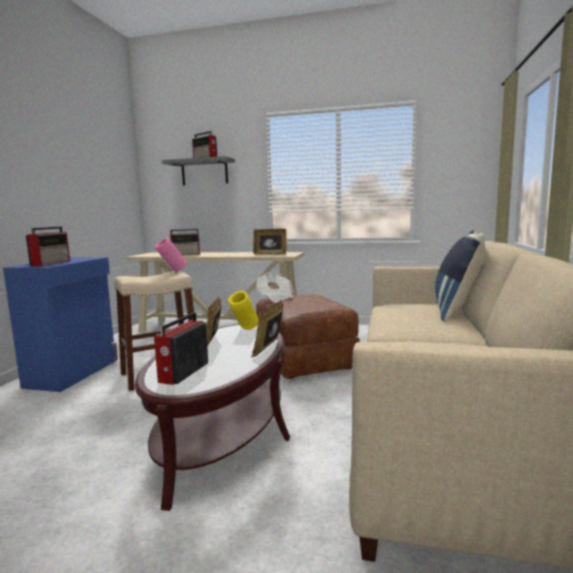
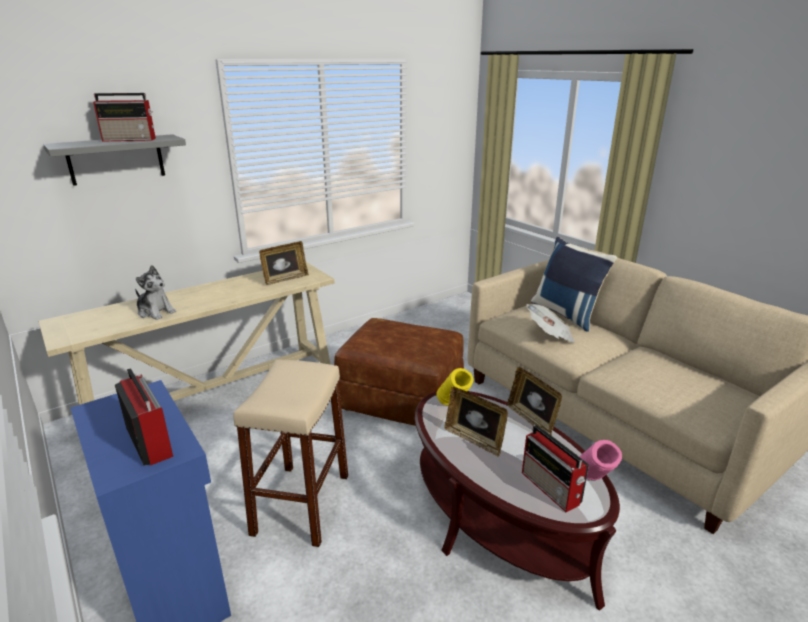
camera: 50 degrees left, 15 degrees up
(172, 272) = (293, 366): pink vase -> pink vase (593, 483)
(186, 254) = (156, 312): radio -> plush toy
(275, 298) = (360, 343): newspaper -> newspaper (549, 335)

